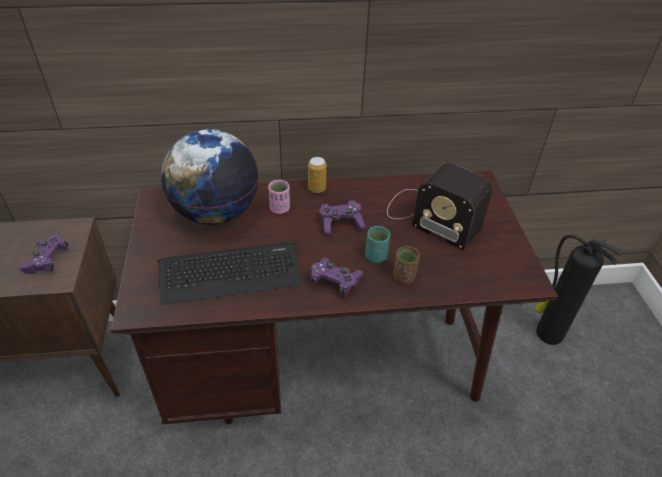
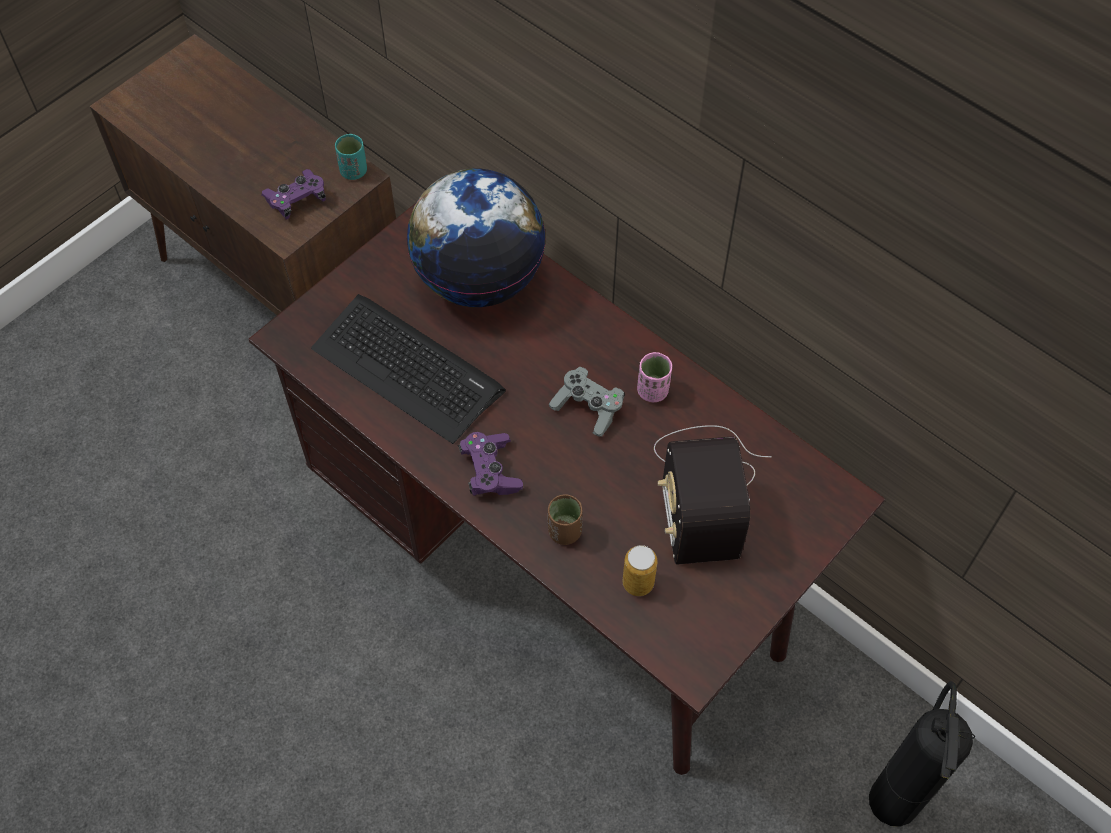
camera: 50 degrees right, 15 degrees up
(280, 209) = (549, 330): pink cup -> pink cup (653, 391)
(317, 188) = (624, 337): can -> can (638, 583)
(340, 224) = (588, 408): purple game controller -> grey game controller
(376, 256) = (570, 481): turquoise cup -> turquoise cup (353, 171)

